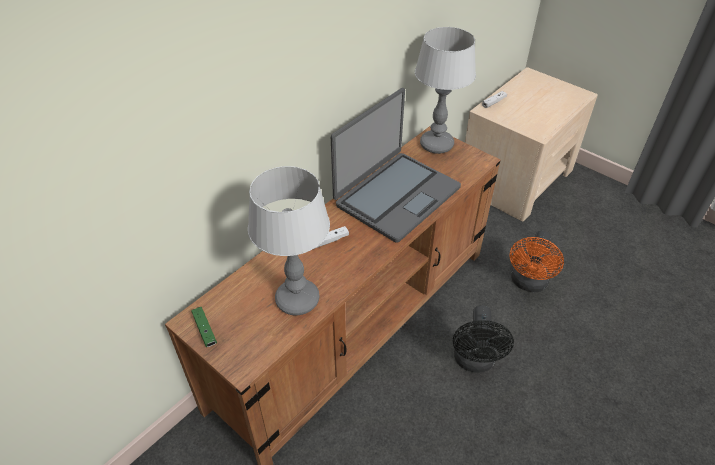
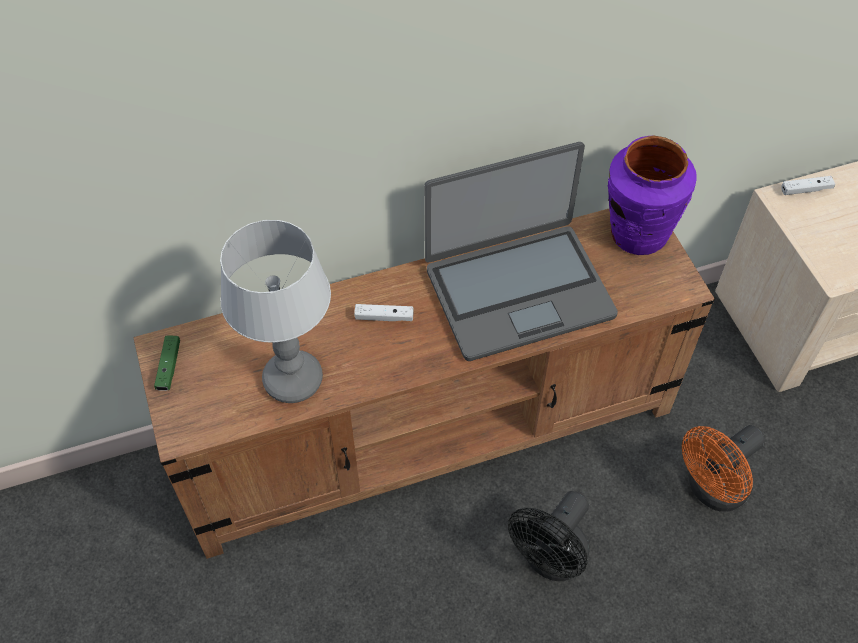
camera: 30 degrees right, 10 degrees up
(437, 145) = (637, 234): table lamp -> purple vase

